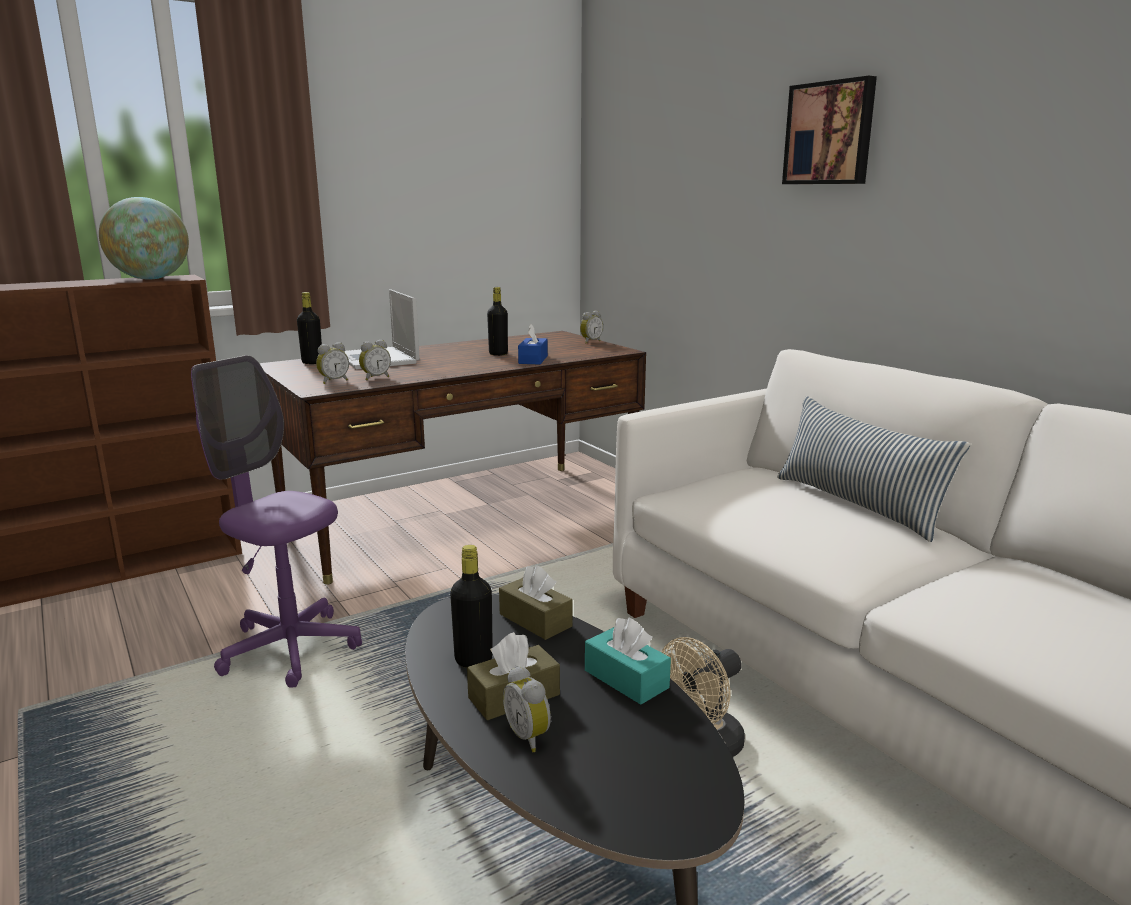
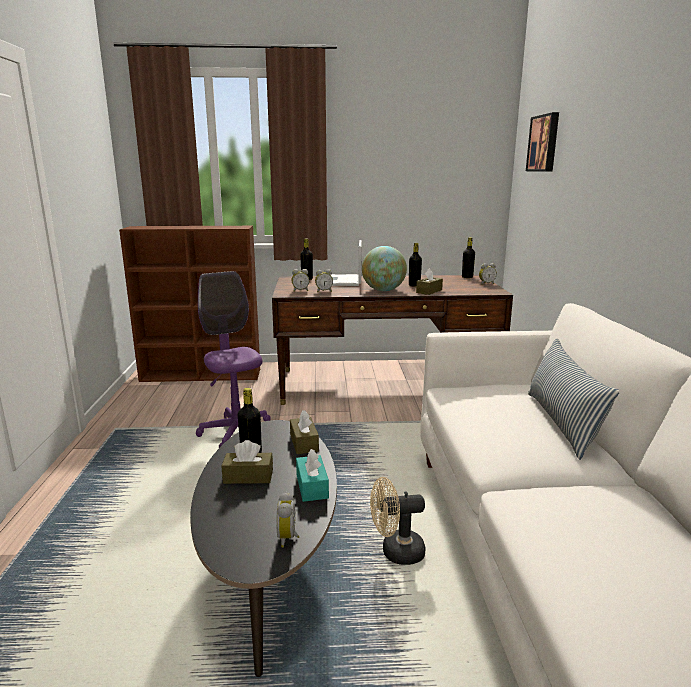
camera: 30 degrees right, 0 degrees up
(151, 279) = (226, 227): globe -> globe (383, 290)
(530, 736) = (232, 497): alarm clock -> alarm clock (289, 538)
(533, 360) = (429, 291): blue tissue box -> brown tissue box
(551, 336) = (467, 277): none -> black bottle
(830, 133) = (633, 142): picture -> picture (544, 143)

